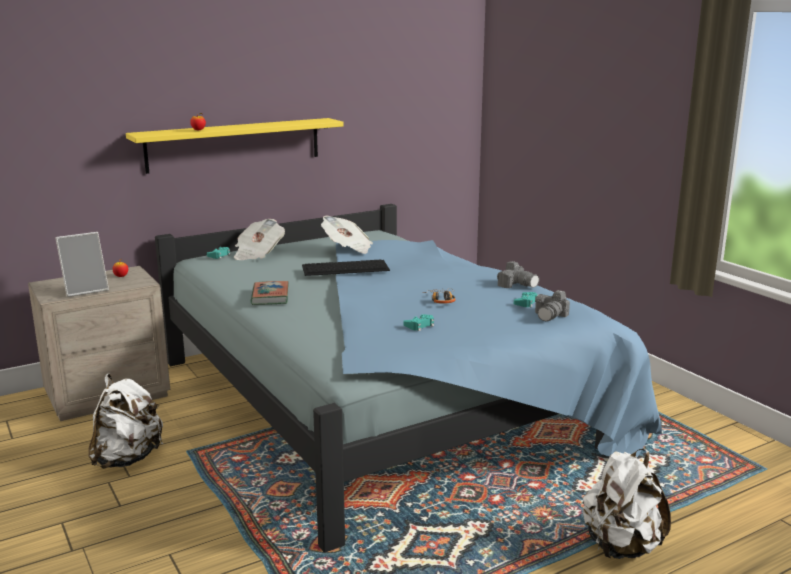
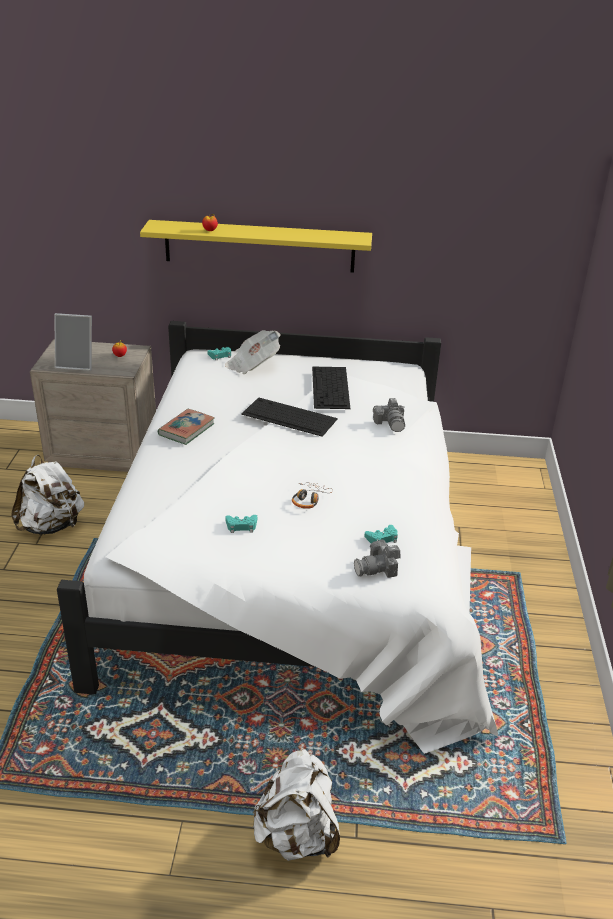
camera: 35 degrees right, 15 degrees up
(347, 248) = (331, 387): newspaper -> keyboard
(386, 402) = (295, 560): blue bed -> white bed
(517, 285) = (414, 508): camera -> camera (391, 423)

